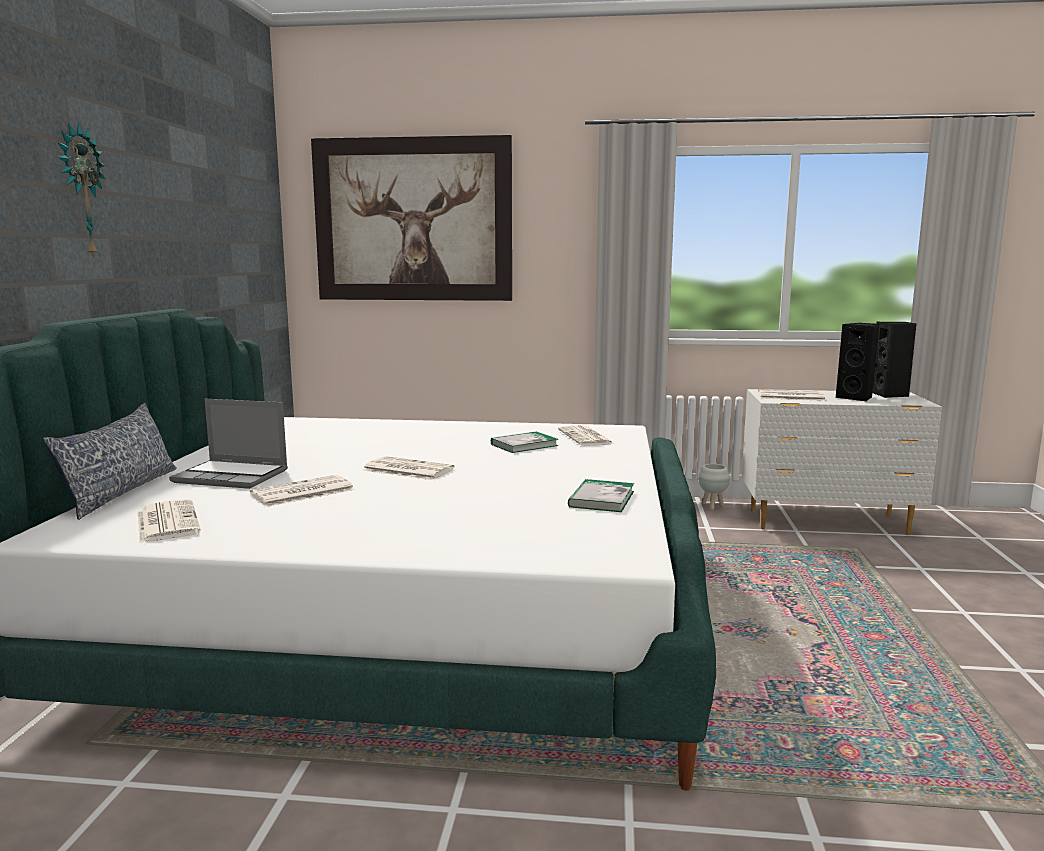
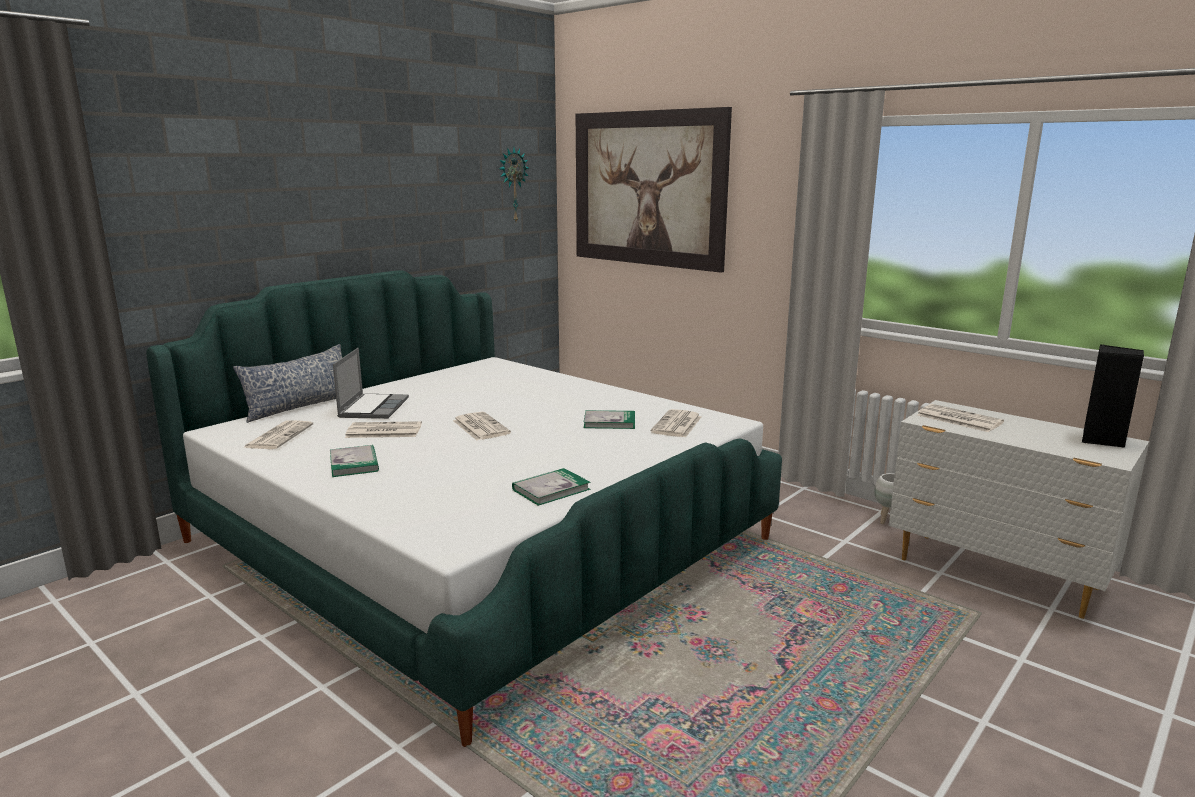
camera: 35 degrees right, 5 degrees up
(80, 192) = (310, 190): wall clock -> wall clock (512, 185)
(233, 476) = (373, 408): laptop -> laptop turned 135 degrees counterclockwise
(342, 524) = (354, 463): none -> book
(856, 398) = (1041, 436): black speaker -> none

